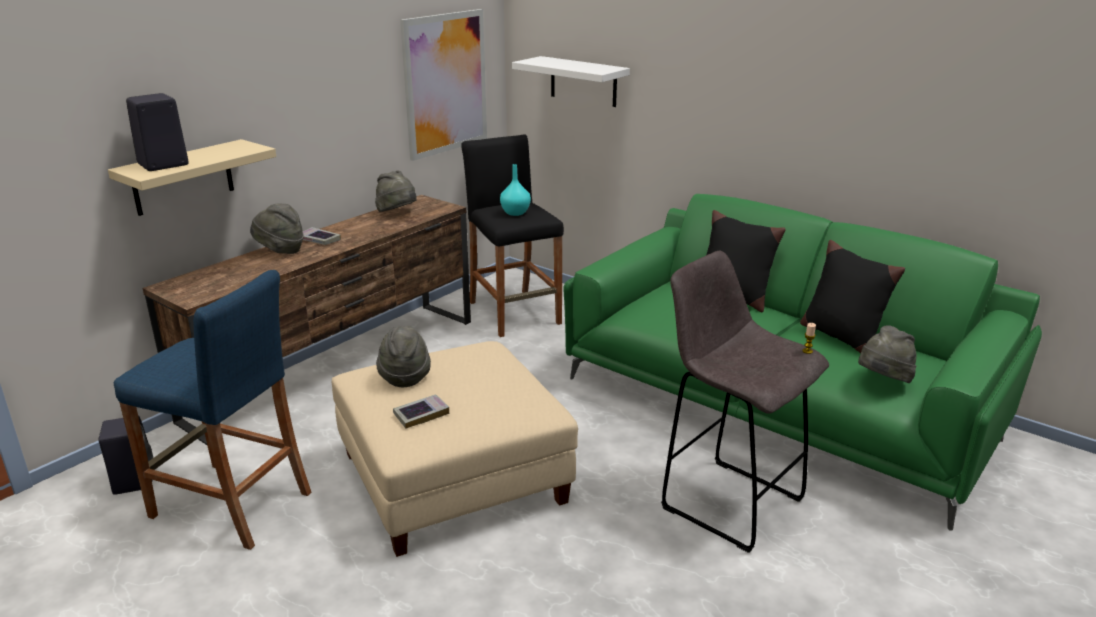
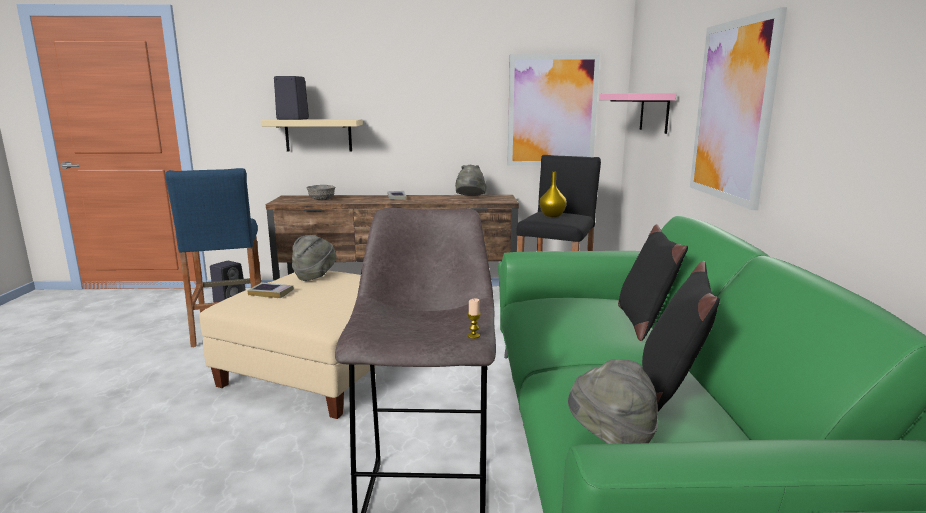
camera: 50 degrees right, 10 degrees down
(237, 275) = (321, 200): none -> grey bowl
(280, 251) = (367, 197): grey hat -> none
(514, 213) = (552, 215): turquoise vase -> yellow vase
(583, 81) = (654, 112): white shelf -> pink shelf
(738, 99) = (733, 111): none -> picture

